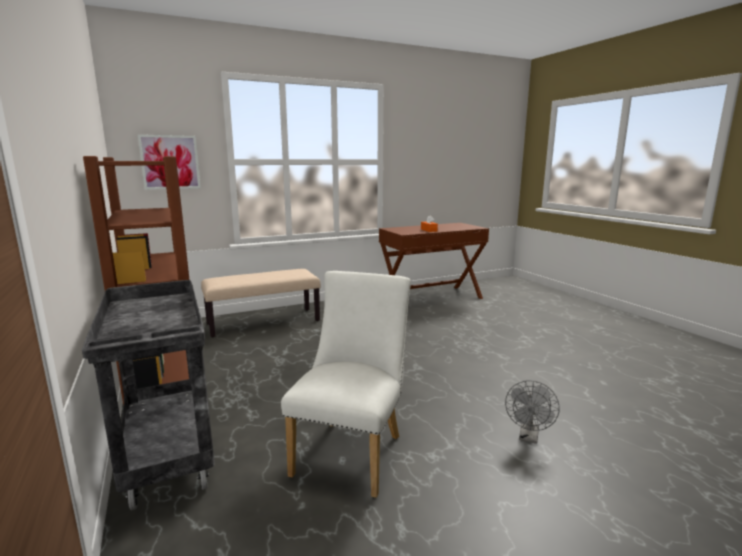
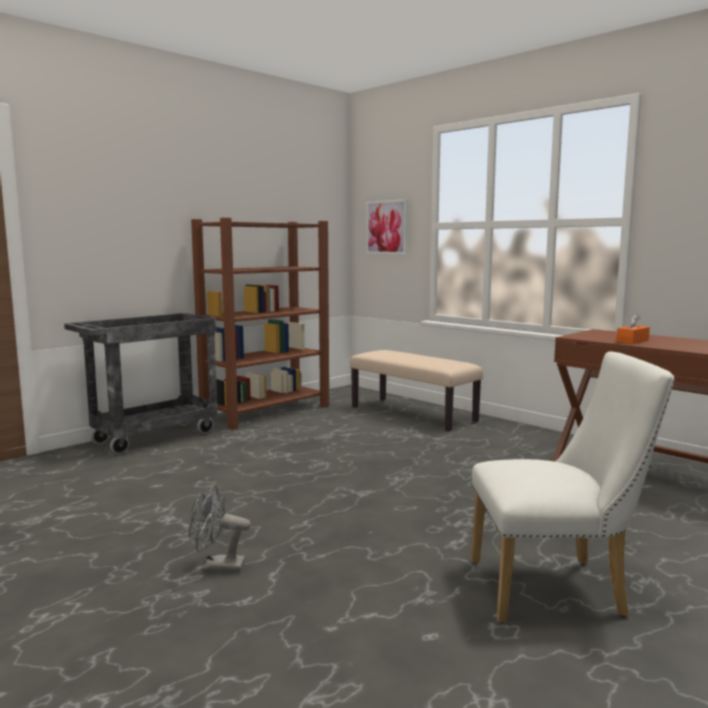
camera: 70 degrees right, 5 degrees down
(352, 450) = (171, 487): white chair -> white chair (557, 588)

